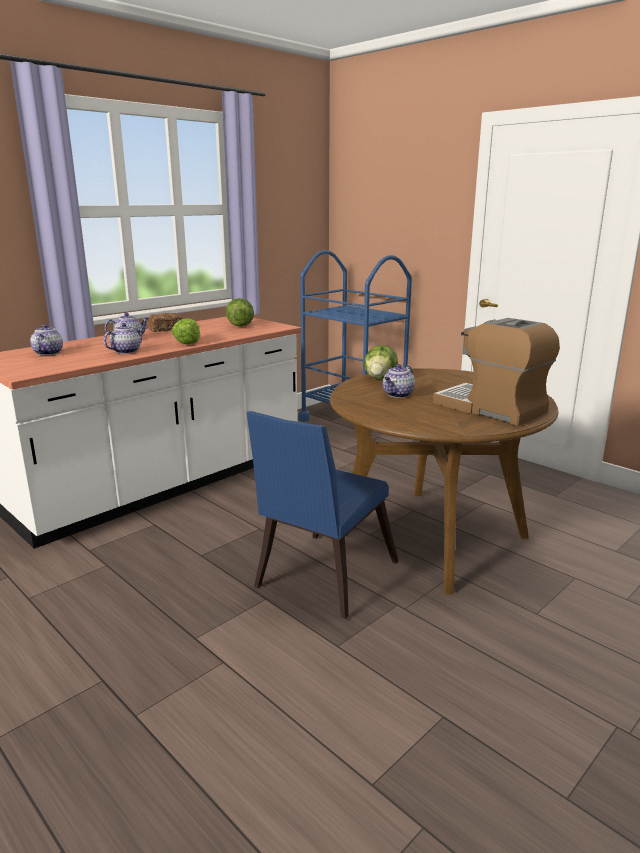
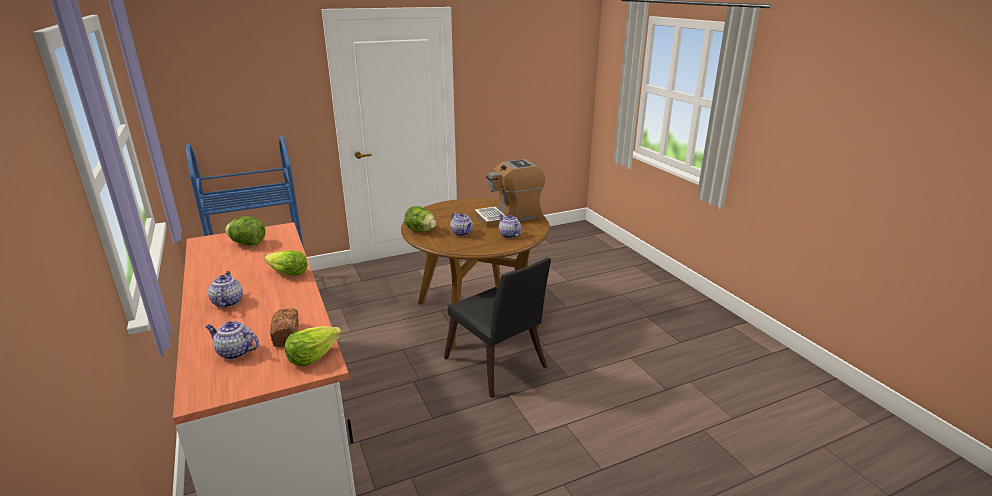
camera: 70 degrees left, 5 degrees up
(39, 369) = (313, 356): none -> lettuce
(126, 351) = (288, 306): teapot -> teapot (509, 235)
(165, 329) = (208, 280): bread -> bread (286, 335)
(321, 578) = (498, 367): blue chair -> black chair

